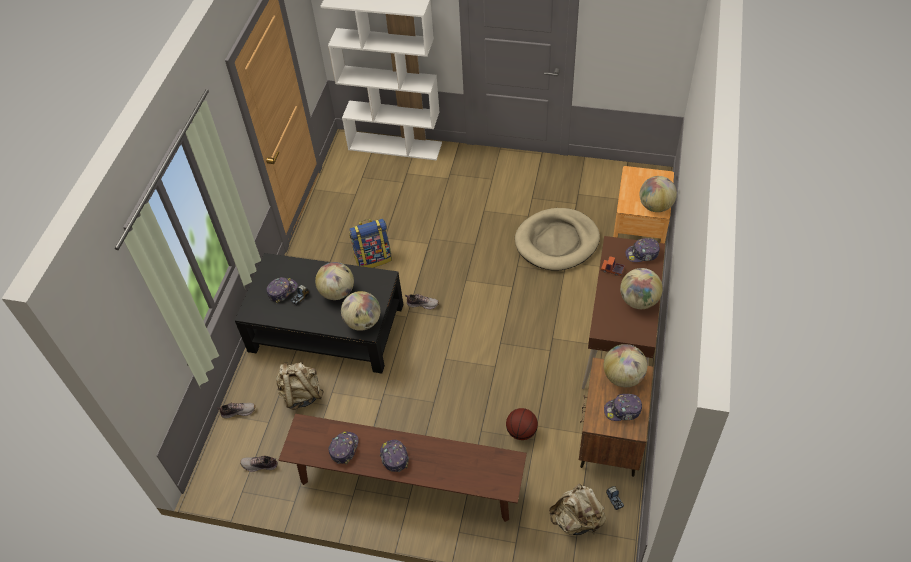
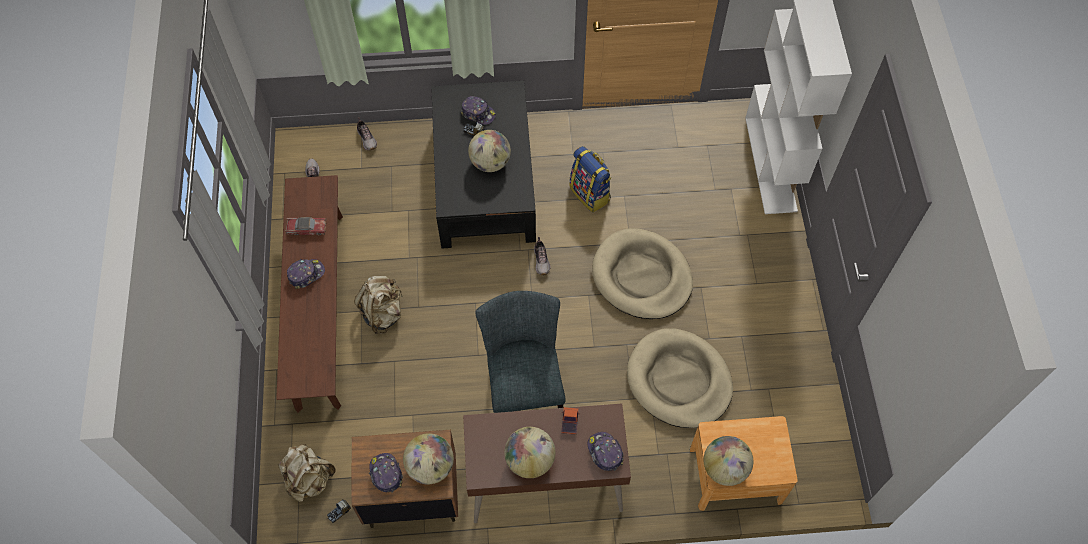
camera: 70 degrees right, 10 degrees up
(301, 394) = (398, 184): beige backpack -> beige backpack (383, 313)
(344, 448) = (307, 228): cap -> toy car
(363, 322) = (458, 198): globe -> none
(461, 243) = (641, 276): none -> beige dog bed
(521, 431) = (402, 401): basketball -> none
(534, 340) = (523, 387): none -> grey chair

